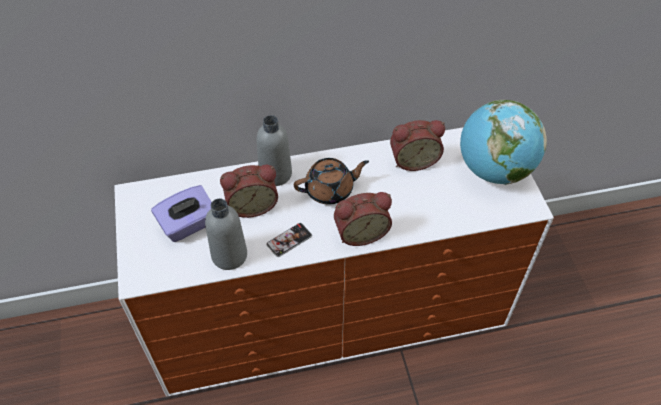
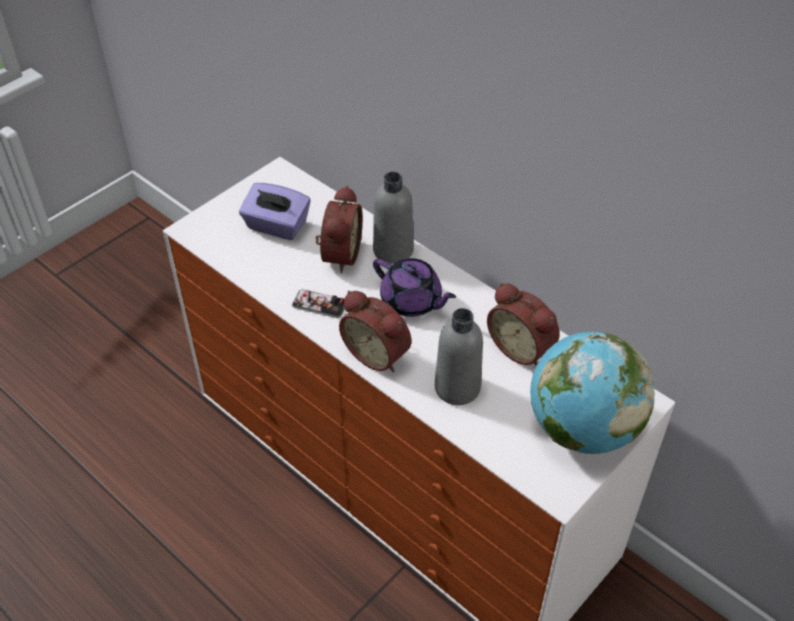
camera: 55 degrees right, 5 degrees down
(229, 255) = (265, 272): grey bottle -> grey bottle (457, 388)
(252, 205) = (339, 255): alarm clock -> alarm clock turned 120 degrees counterclockwise
(330, 190) = (412, 301): brown teapot -> purple teapot

